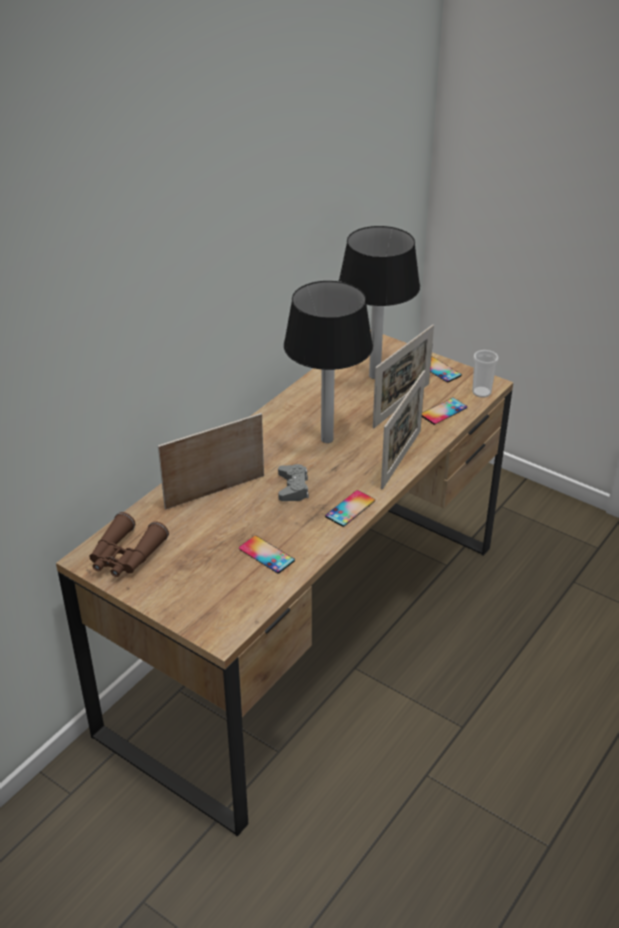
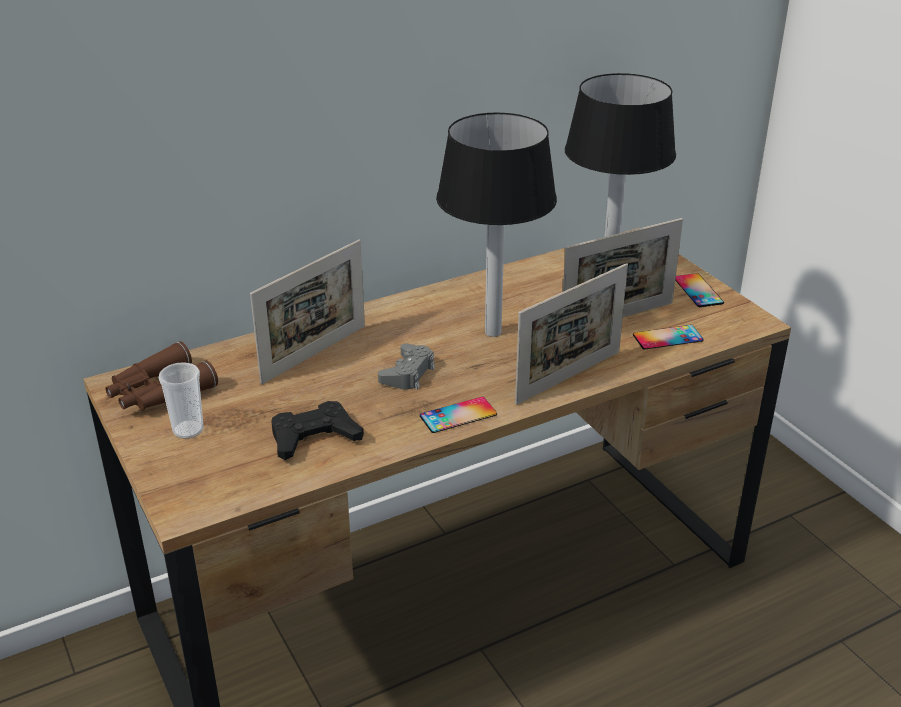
camera: 25 degrees right, 5 degrees down
(215, 492) = (314, 354): picture frame -> picture frame turned 135 degrees clockwise
(266, 554) = (314, 437): phone -> black game controller
(481, 392) = (736, 328): cup -> cup (188, 430)

